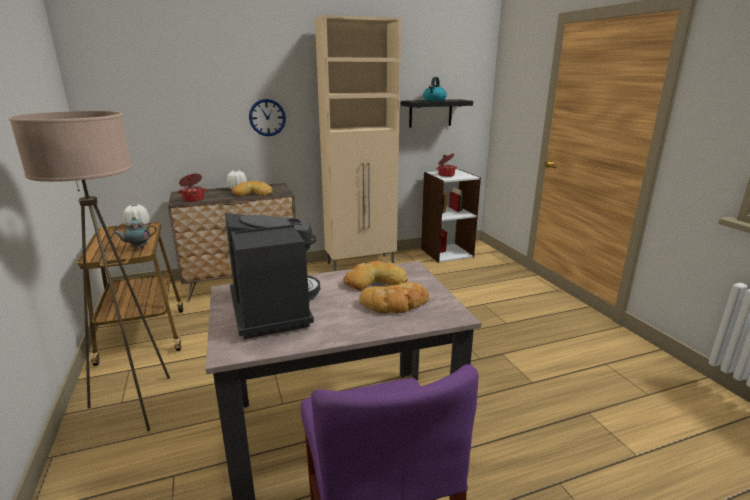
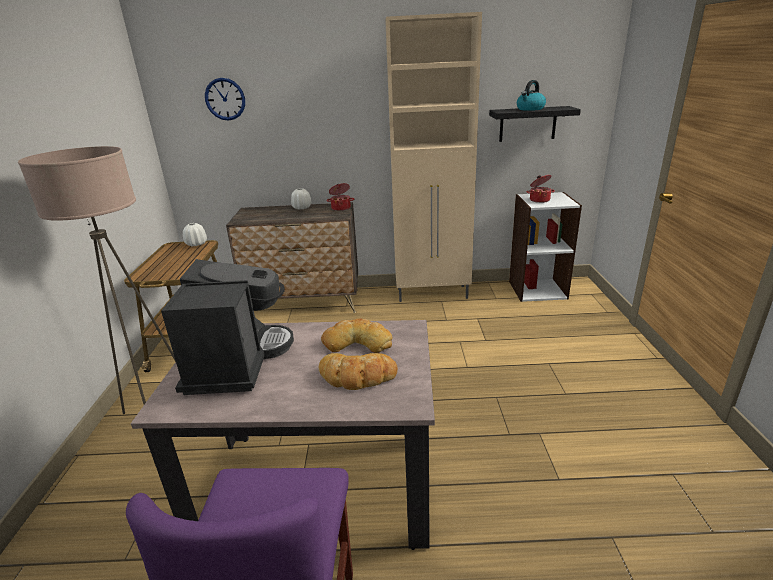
camera: 20 degrees right, 5 degrees up
(138, 248) = (179, 269): teapot -> none
(193, 199) = (253, 218): cooking pot -> cooking pot (341, 208)
(253, 193) = (311, 214): bread -> none
(267, 117) = (334, 132): wall clock -> wall clock (225, 99)

